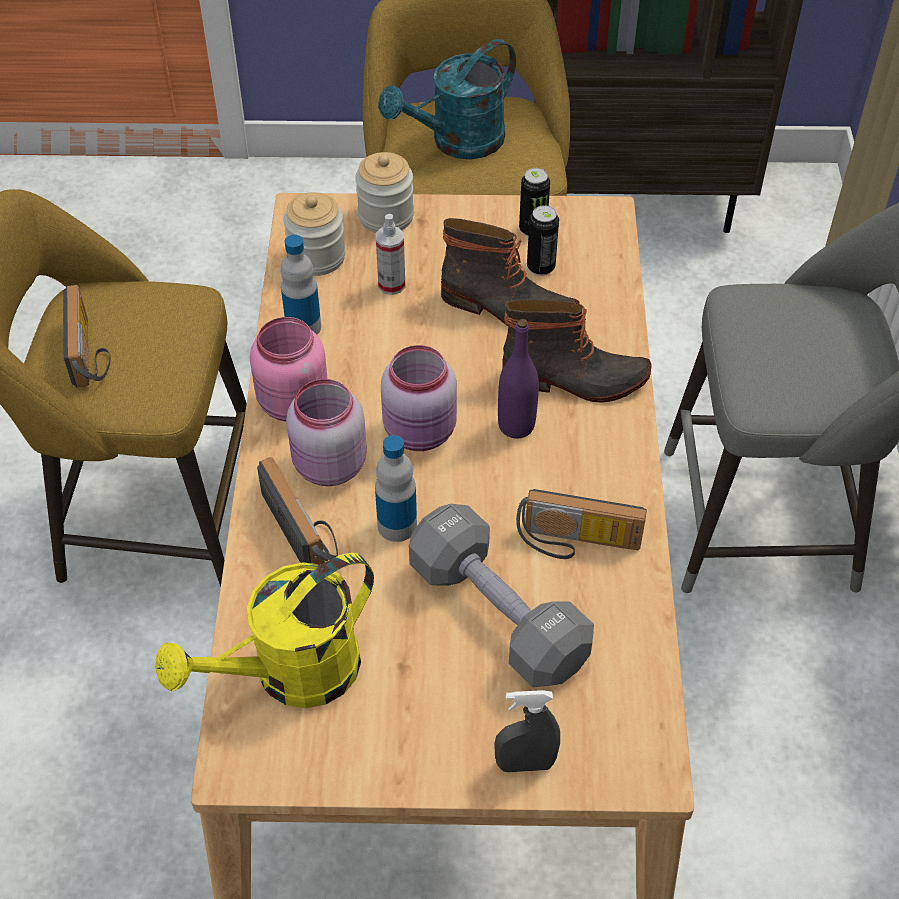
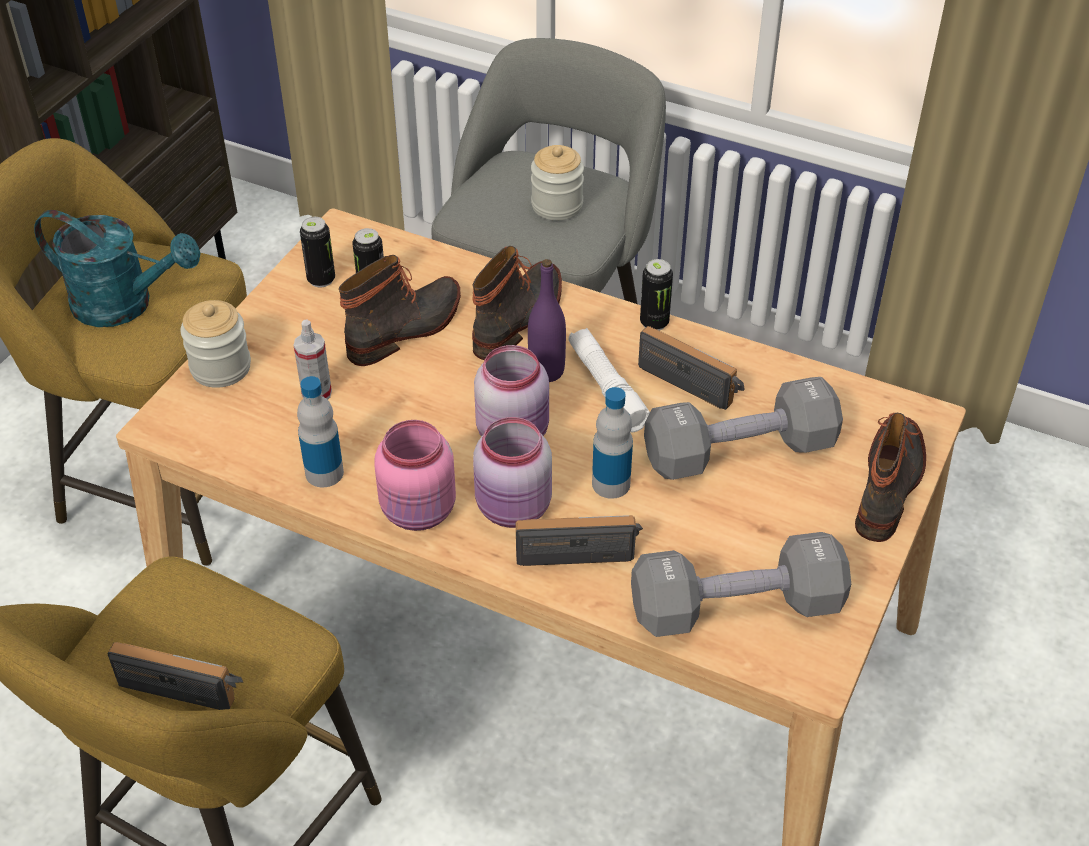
camera: 65 degrees left, 5 degrees down
(290, 675) = (736, 607): yellow watering can -> grey dumbbell
(317, 257) = (236, 434): jar -> jar (557, 205)
(457, 143) = (125, 305): turquoise watering can -> turquoise watering can turned 60 degrees counterclockwise
(522, 478) = (606, 388): none -> white flashlight
(525, 764) = (889, 485): grey spray bottle -> boot
(576, 543) = (693, 380): radio -> radio turned 90 degrees counterclockwise
(640, 484) = (654, 323): none -> can

